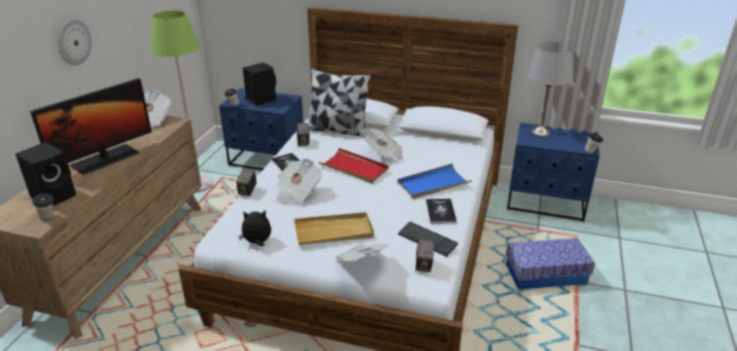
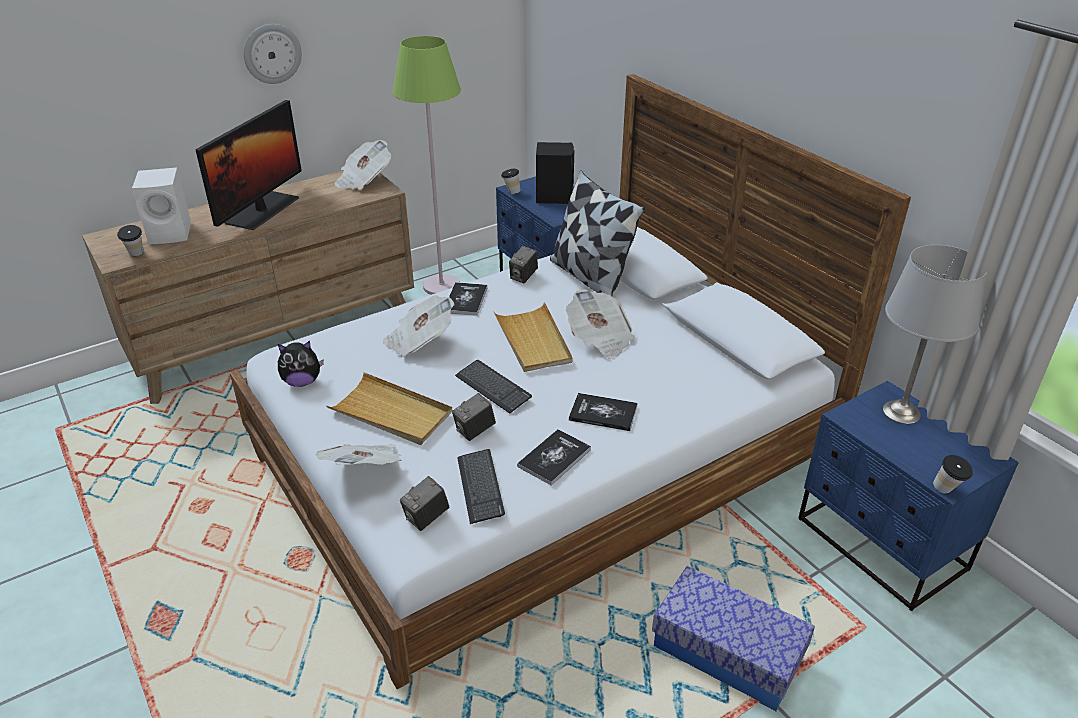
camera: 40 degrees right, 5 degrees up
(55, 195) = (172, 233): black speaker -> white speaker
(105, 159) = (262, 210): monitor -> monitor turned 60 degrees counterclockwise
(247, 191) = (377, 313): camera -> camera (475, 431)
(257, 242) = (302, 382): plush toy -> plush toy turned 135 degrees clockwise
(354, 168) = (533, 340): red tray -> beige tray
(367, 196) = (493, 387): none -> keyboard
(433, 184) = (603, 413): blue tray -> book

